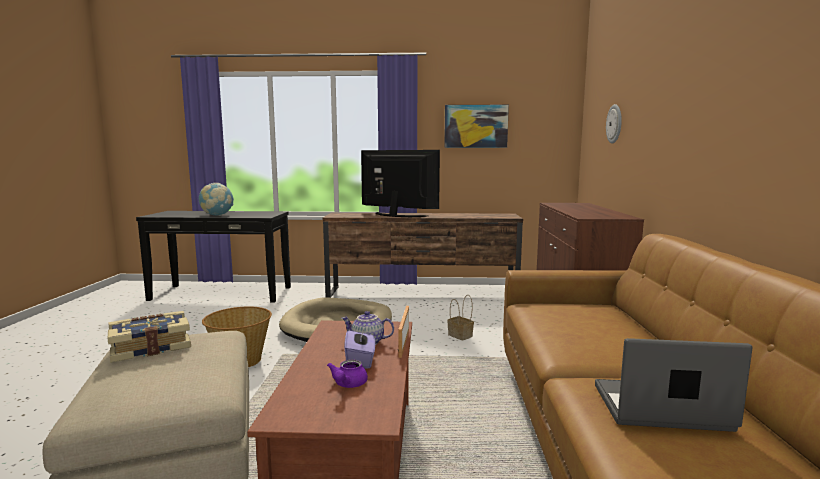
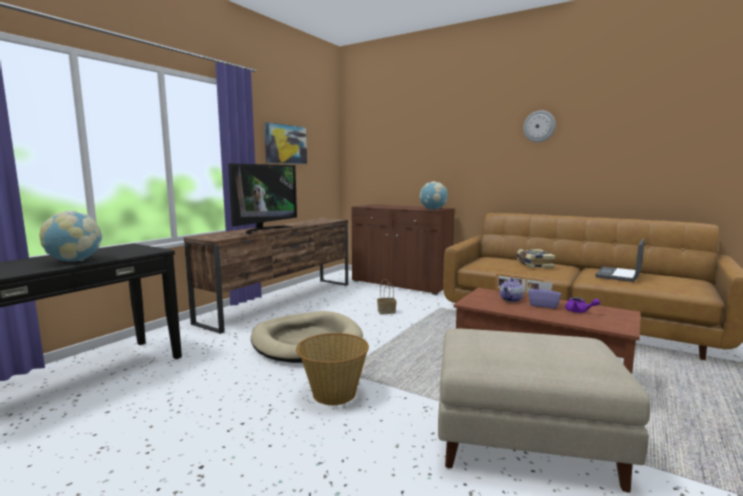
camera: 60 degrees left, 0 degrees up
(151, 347) = (489, 352): book -> book (533, 265)
(396, 215) = (264, 230): television -> television turned 150 degrees clockwise
(588, 216) = (433, 209): none -> globe
(615, 124) = (399, 149): wall clock -> wall clock (539, 126)

